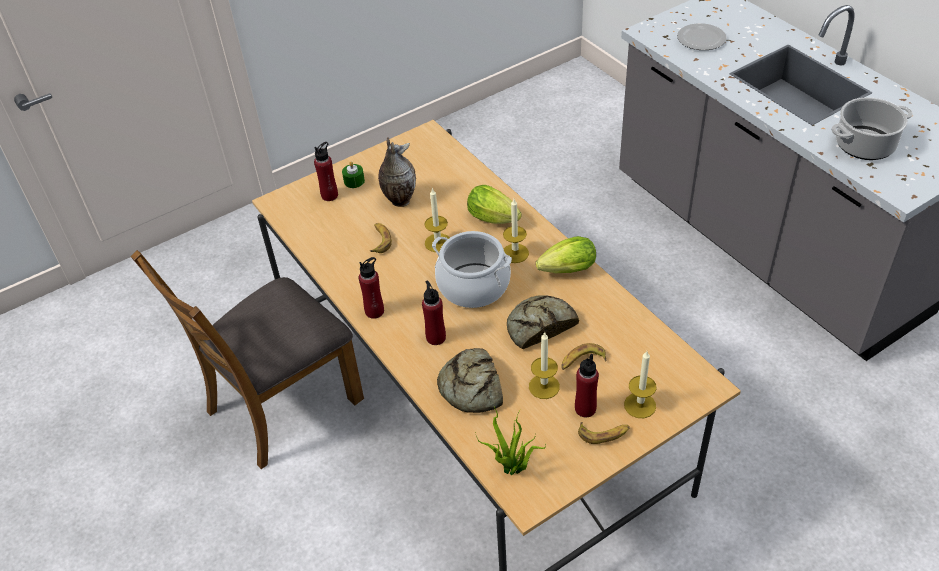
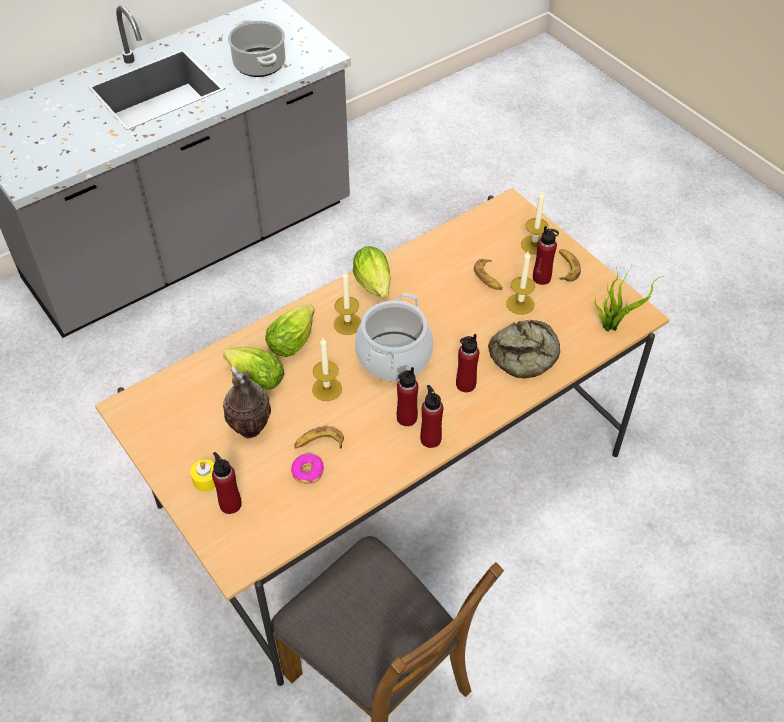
camera: 95 degrees left, 5 degrees up
(352, 235) = (308, 472): none -> donut
(354, 181) = (206, 480): green candle -> yellow candle
(400, 295) = (406, 418): none -> red bottle
(453, 198) = (253, 378): none -> lettuce
(539, 326) = (447, 306): bread -> none
(702, 39) = (56, 142): plate -> none

